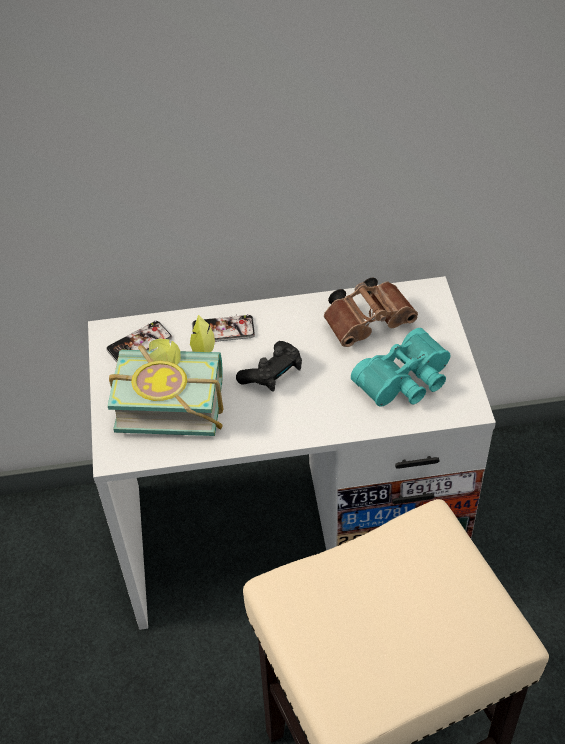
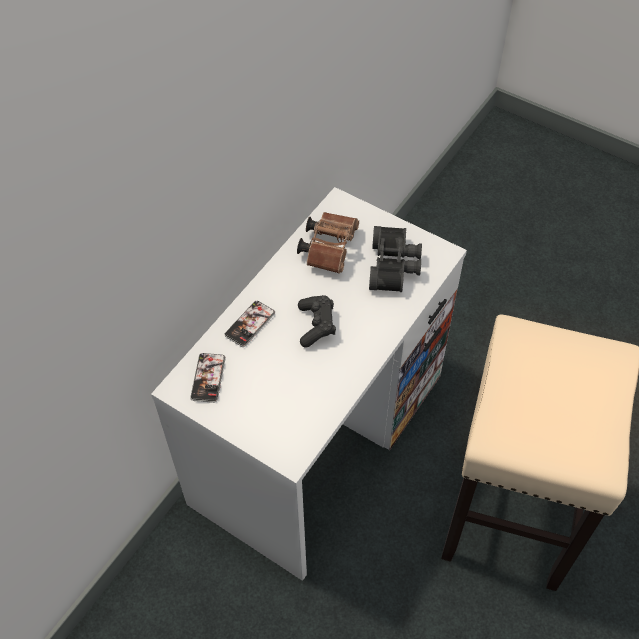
camera: 50 degrees left, 5 degrees up
(172, 397) = (276, 391): book -> none
(406, 382) = (395, 266): turquoise binoculars -> black binoculars

